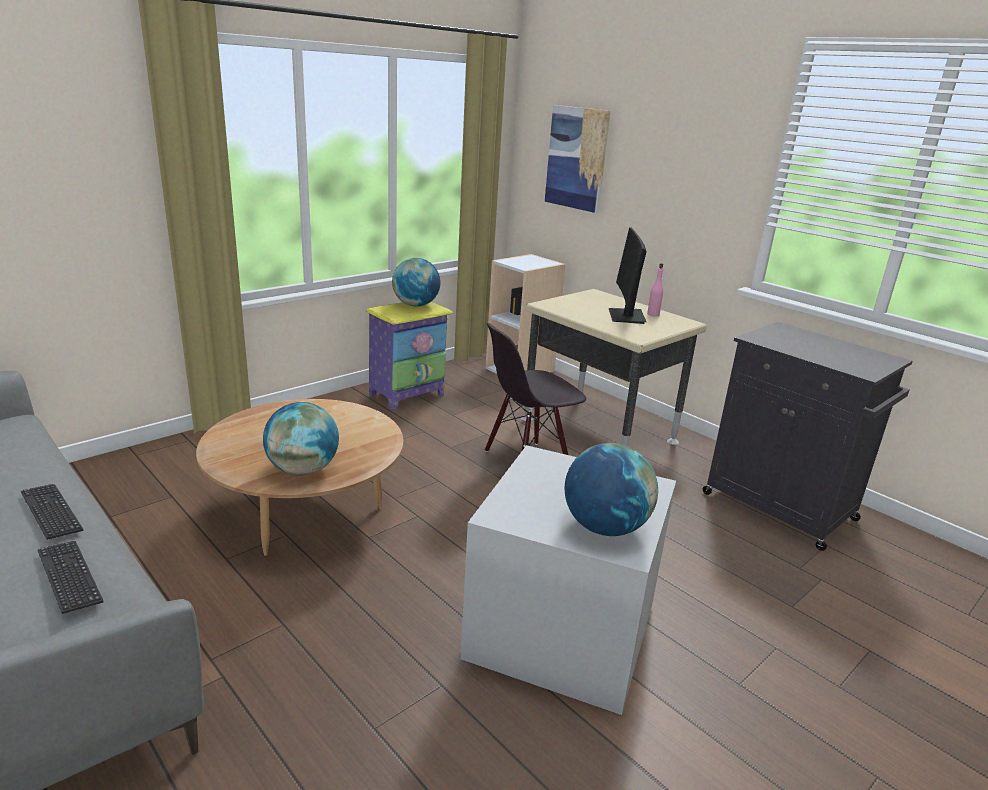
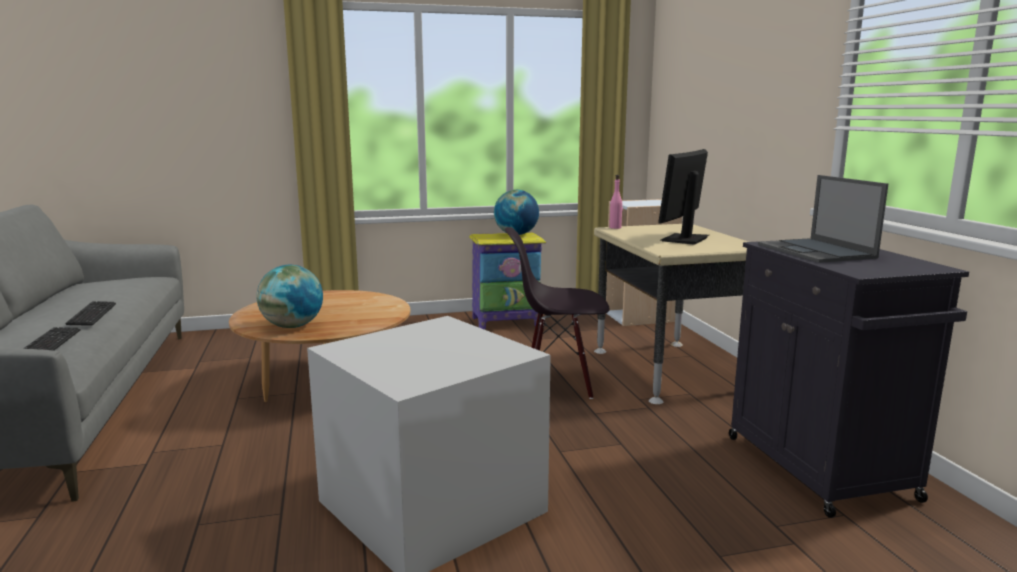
camera: 30 degrees right, 10 degrees down
(576, 158) = (691, 96): picture -> none
(604, 527) = (415, 369): globe -> none
(653, 314) = (720, 240): pink bottle -> pink bottle (615, 227)
(799, 346) = (816, 251): none -> laptop

